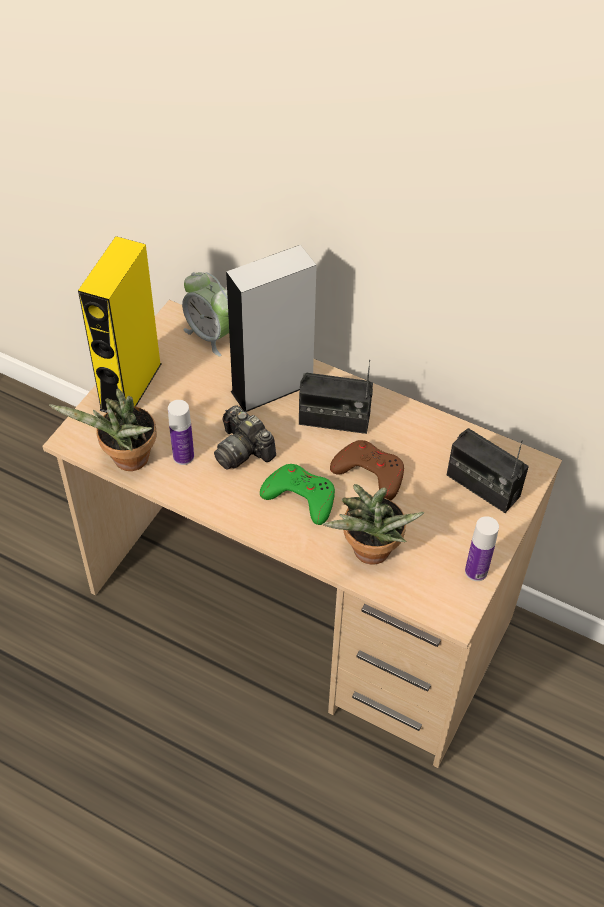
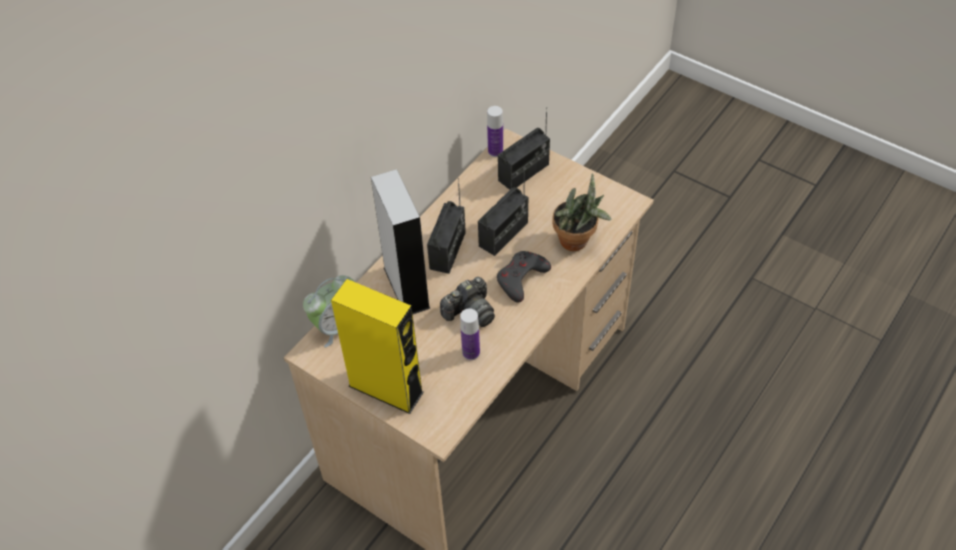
camera: 80 degrees left, 0 degrees up
(126, 461) = (470, 393): potted plant -> none
(300, 497) = (521, 278): green game controller -> grey game controller
(369, 473) = (503, 234): brown game controller -> radio
(476, 571) = (596, 186): bottle -> bottle (495, 151)

